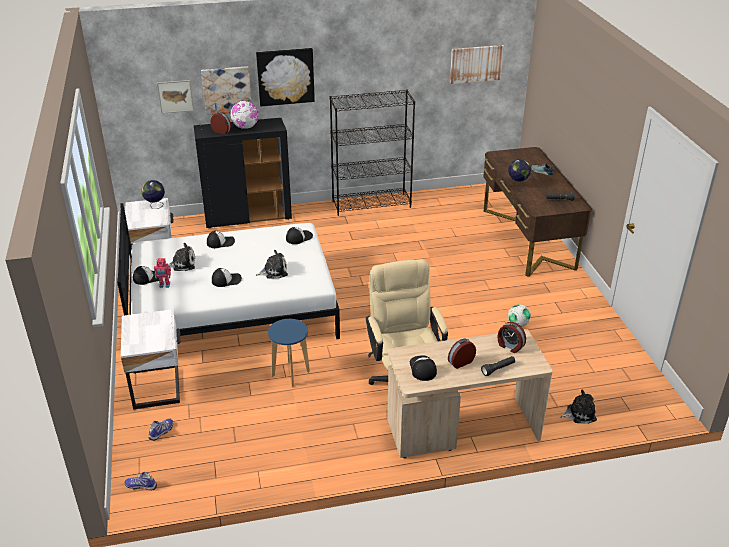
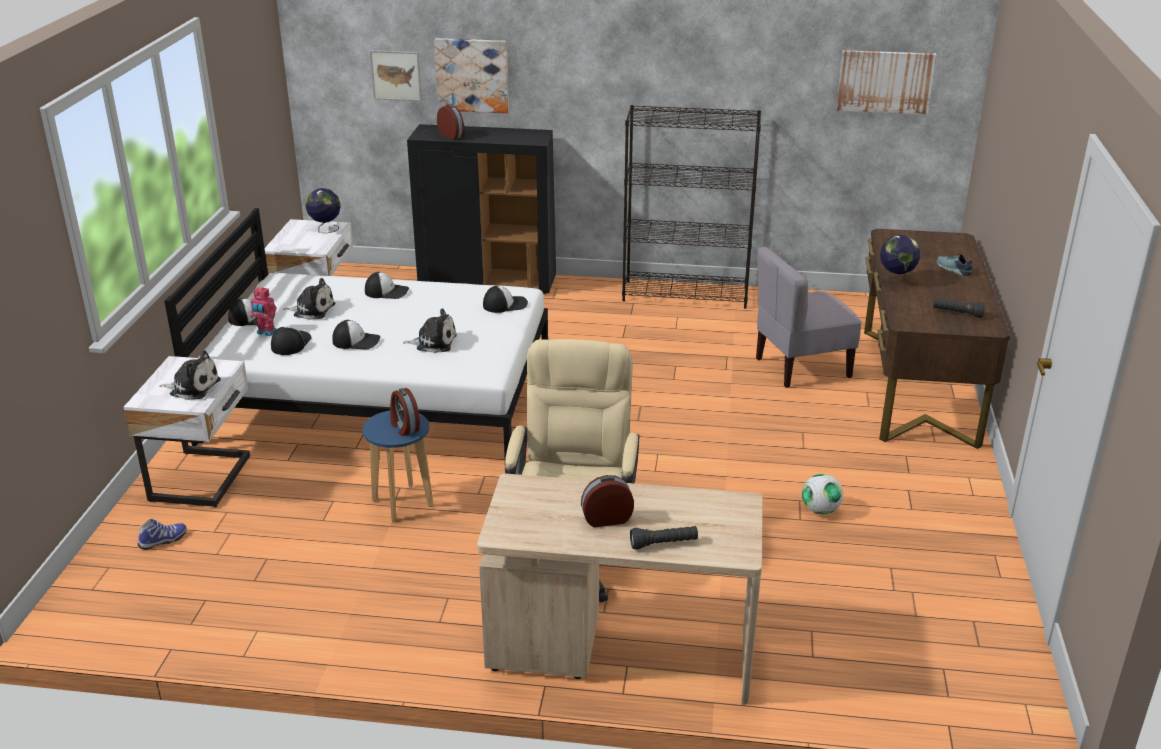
camera: 20 degrees right, 5 degrees down
(141, 485) = (82, 607): shoe -> none
(245, 127) = (490, 135): globe -> none
(285, 76) = (563, 64): picture -> none
(422, 368) = (535, 514): cap -> cap (290, 343)
(462, 239) = (801, 367): none -> grey chair
(510, 346) = (710, 513): alarm clock -> alarm clock (404, 427)
(579, 413) = (846, 677): plush toy -> plush toy (192, 387)

